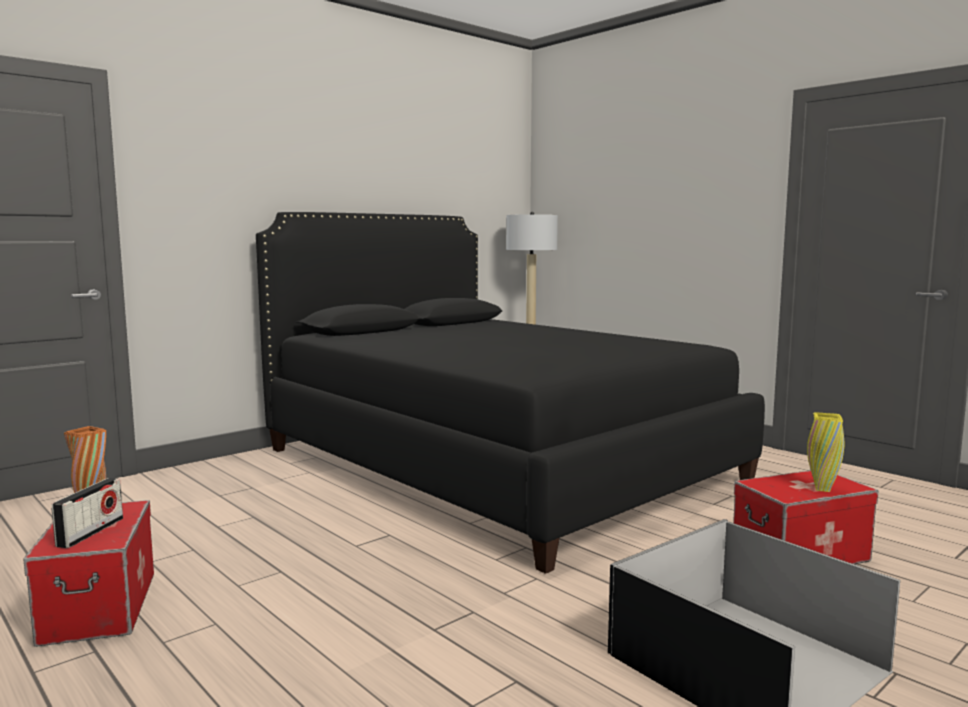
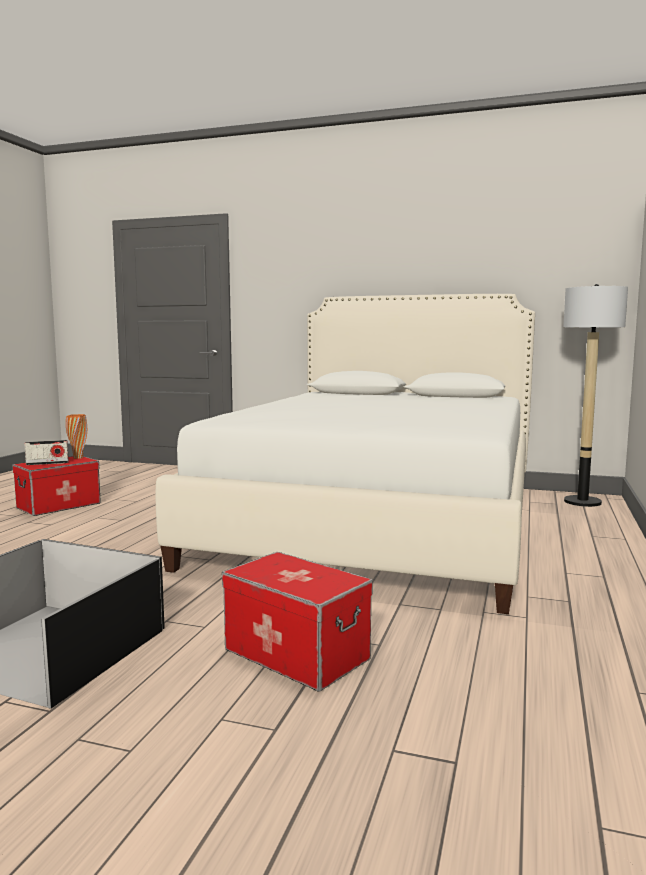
camera: 60 degrees right, 0 degrees up
(494, 464) = (380, 522): black bed -> white bed
(822, 489) = (288, 581): yellow vase -> none

